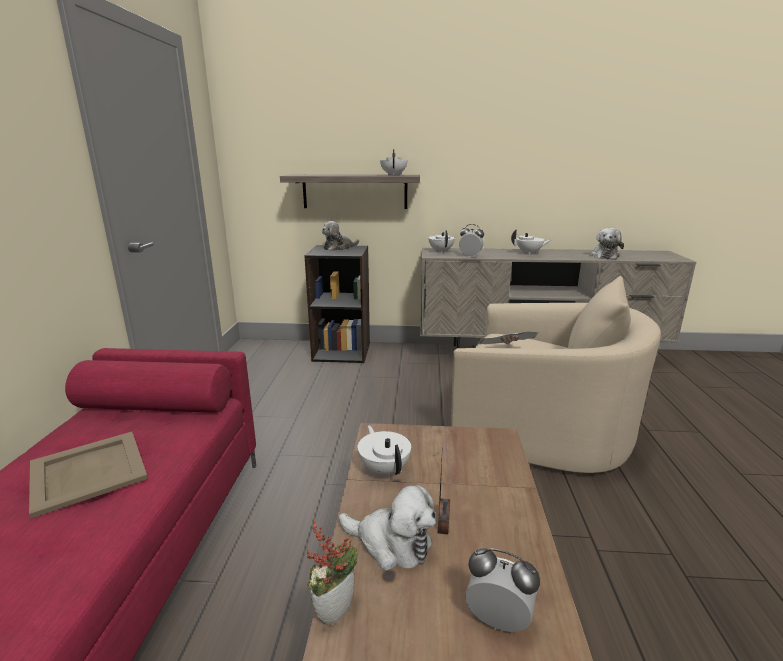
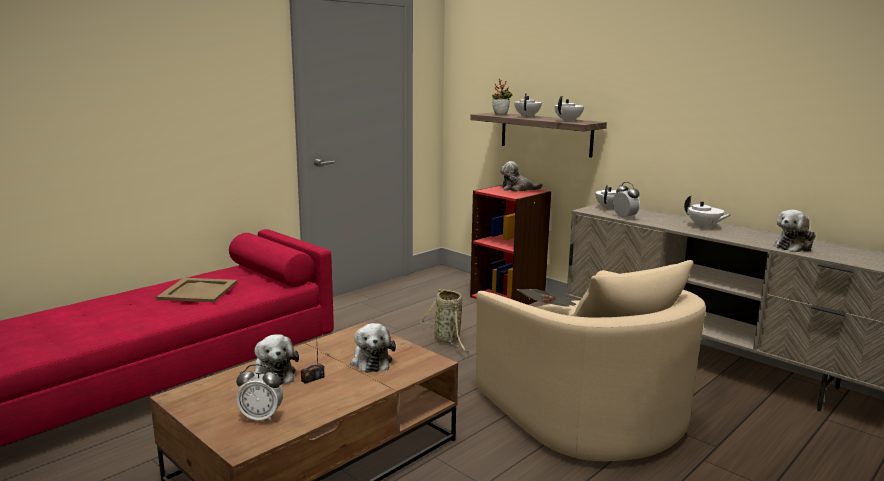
camera: 40 degrees right, 5 degrees down
(334, 608) = (211, 381): potted plant -> potted plant (501, 114)
(342, 351) = (508, 297): black bookcase -> red bookcase
(354, 409) = (448, 340): none -> basket
(384, 469) = (331, 346): white teapot -> white teapot (527, 116)
(452, 466) = (371, 361): none -> plush toy
(497, 620) = (261, 417): alarm clock -> alarm clock turned 120 degrees clockwise

